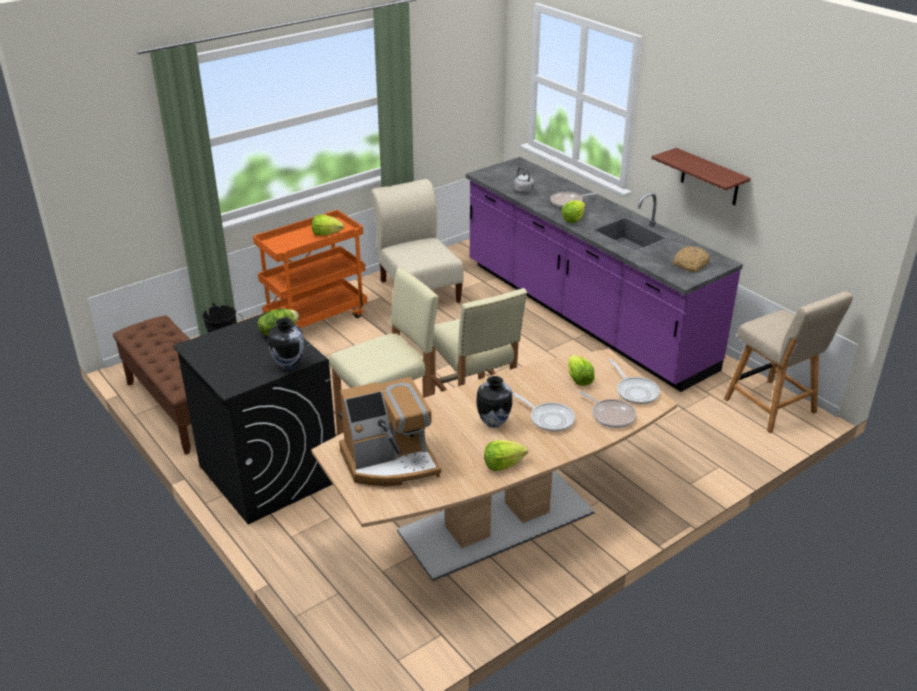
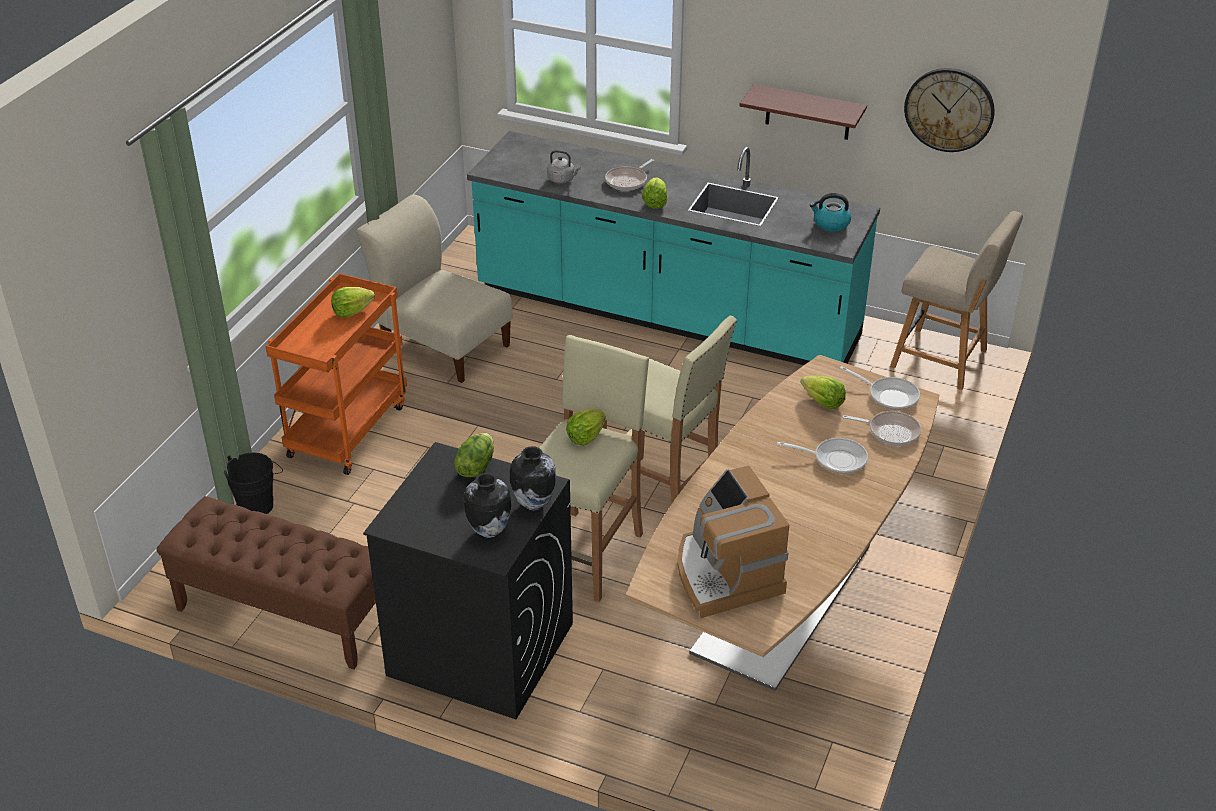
camera: 30 degrees left, 5 degrees up
(390, 462) = (725, 573): coffee machine -> coffee machine turned 120 degrees clockwise
(493, 423) = (785, 486): vase -> vase (488, 531)
(503, 464) = (838, 528): lettuce -> lettuce (586, 436)
(583, 315) = (666, 315): purple counter -> turquoise counter
(690, 264) = (830, 224): bread -> kettle
(810, 192) = (949, 109): none -> wall clock

